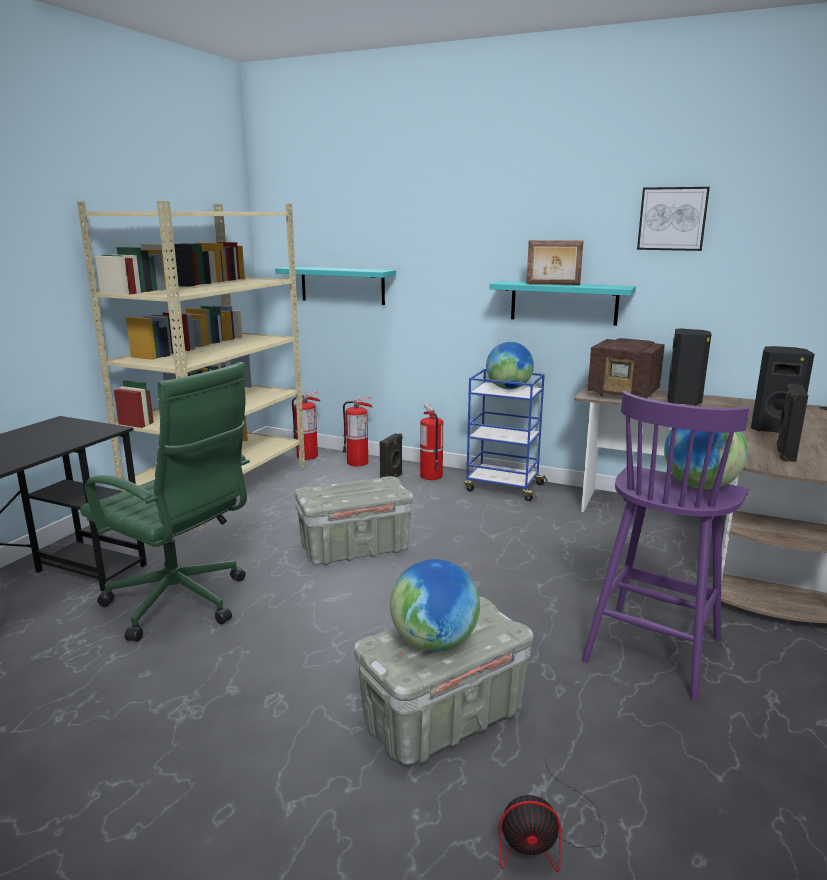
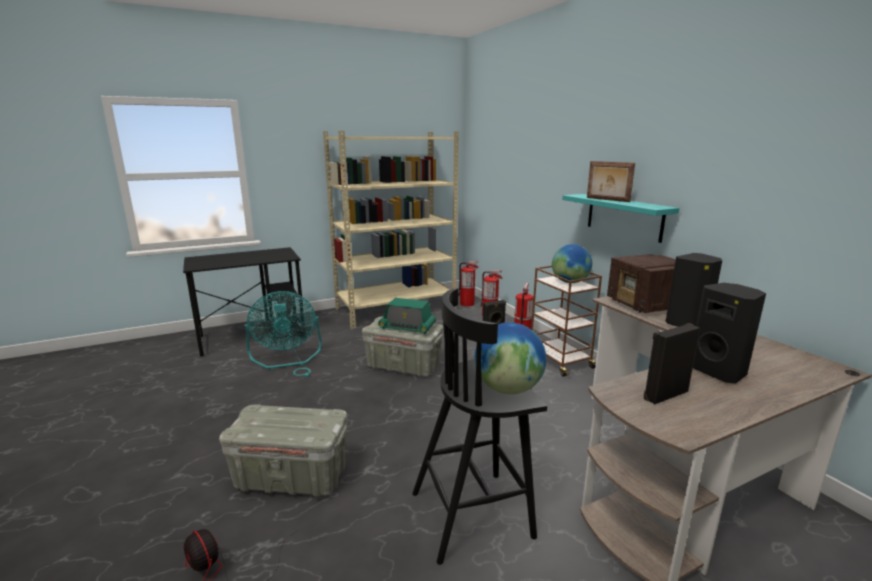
camera: 40 degrees right, 0 degrees up
(182, 604) = (289, 362): green office chair -> turquoise fan
(342, 285) = (500, 189): turquoise shelf -> none
(362, 490) = (407, 327): none -> radio
(435, 643) = (273, 423): globe -> none
(503, 487) = (559, 361): blue cart -> brown cart
(653, 646) = (475, 513): purple stool -> black stool
(672, 219) = (716, 144): picture -> none

